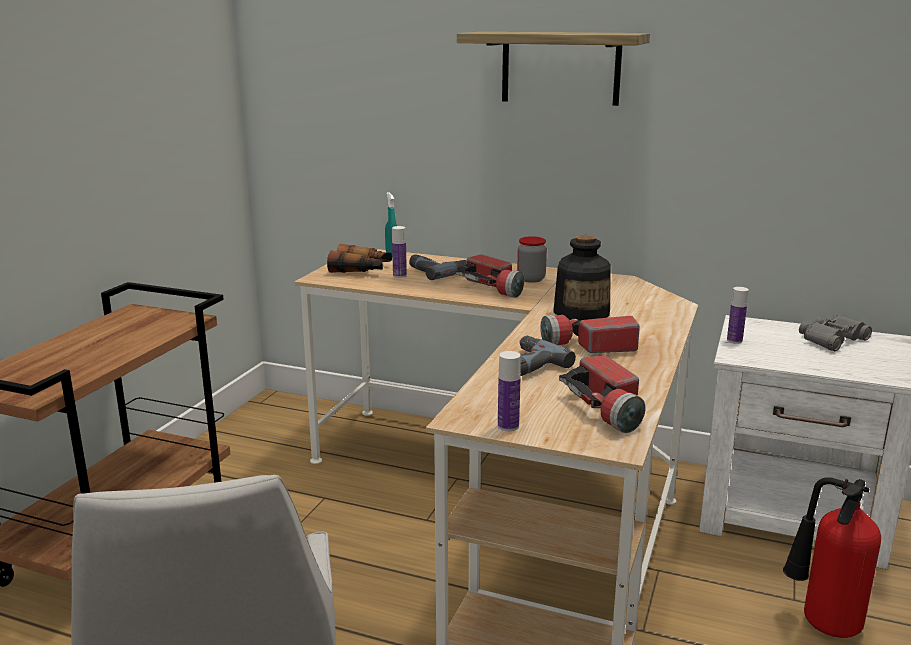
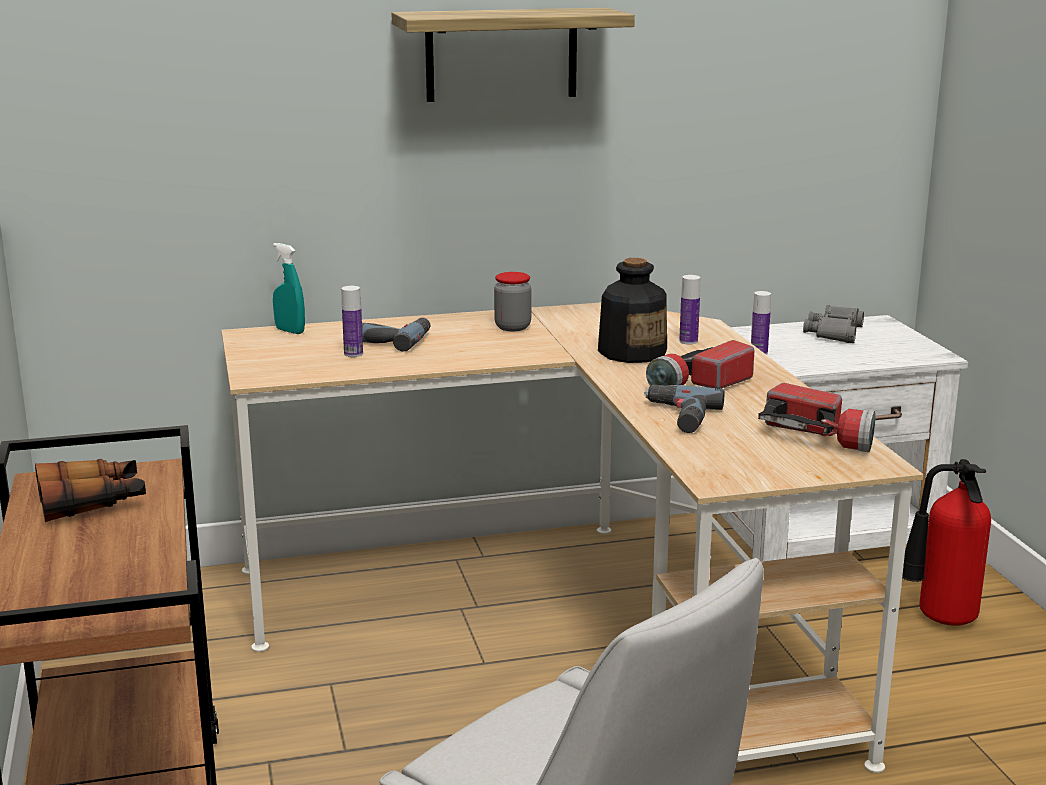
camera: 35 degrees left, 0 degrees up
(361, 270) = (290, 357): binoculars -> binoculars (93, 502)
(493, 288) = (492, 346): flashlight -> none
(508, 426) = (768, 475): bottle -> bottle (688, 341)

